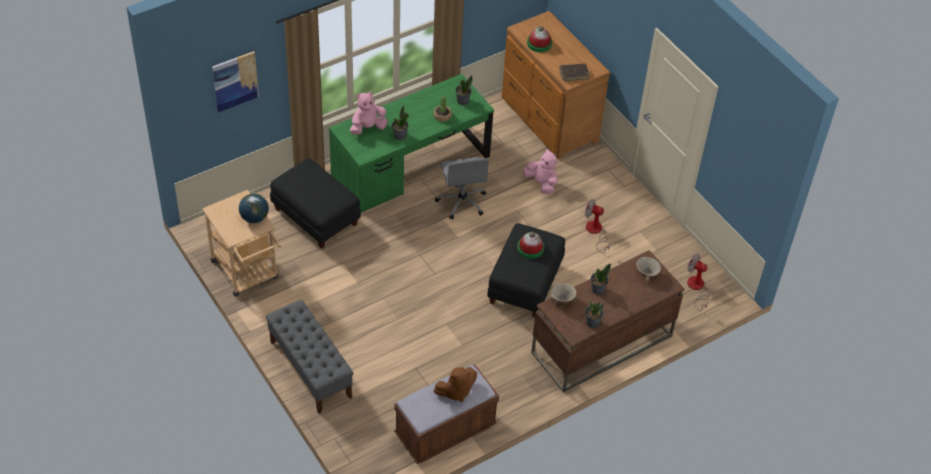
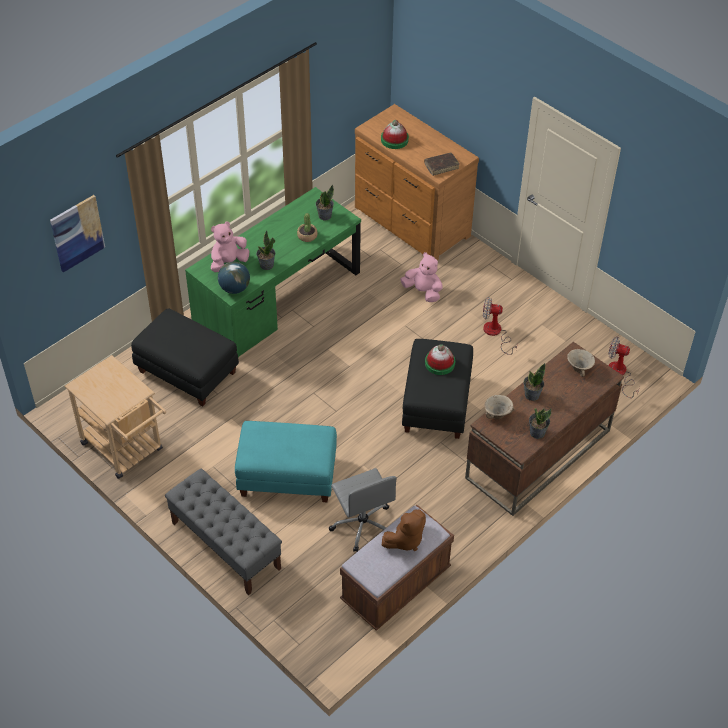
camera: 10 degrees left, 0 degrees up
(254, 218) = (128, 385): globe -> globe (235, 289)
(377, 322) = (287, 477): none -> turquoise ottoman
(462, 202) = (343, 326): grey office chair -> grey office chair (362, 524)

